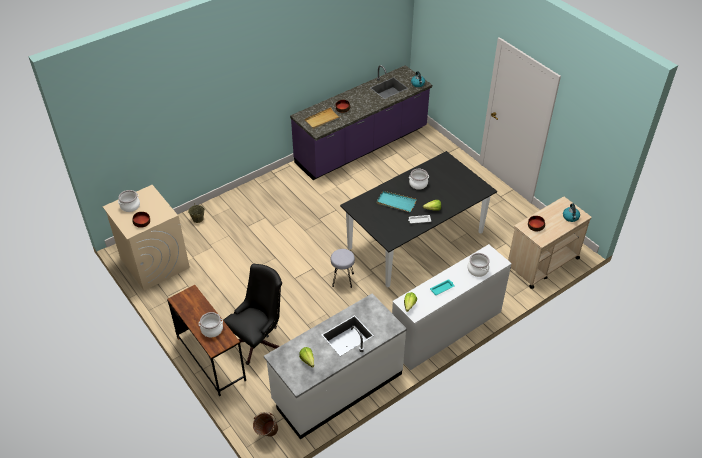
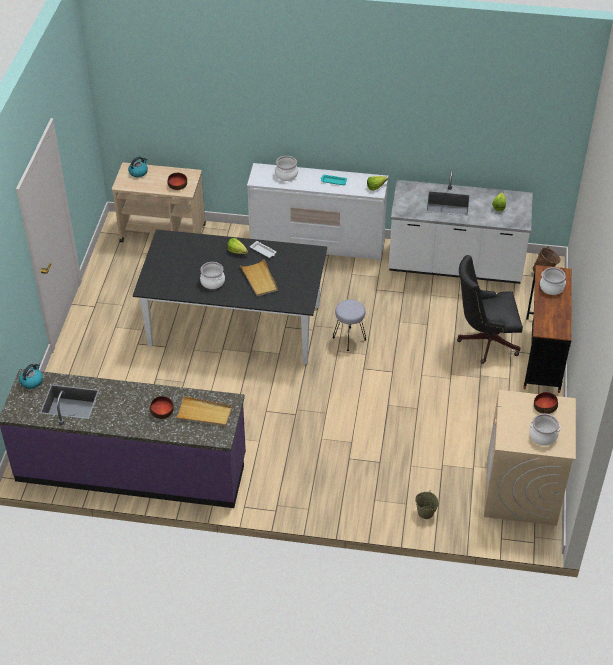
camera: 135 degrees left, 0 degrees up
(396, 203) = (259, 279): turquoise tray -> beige tray

